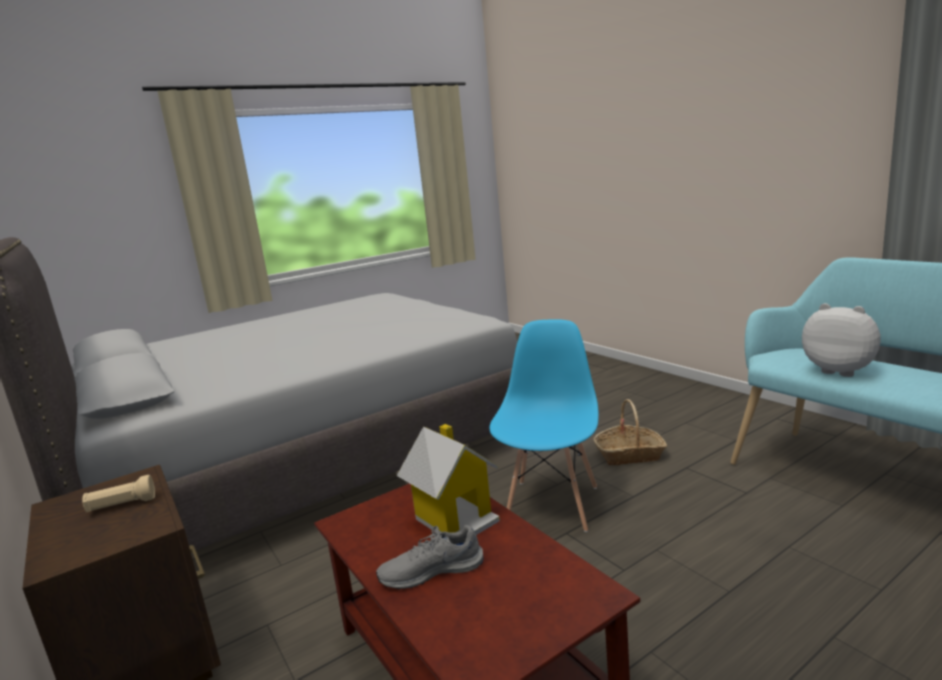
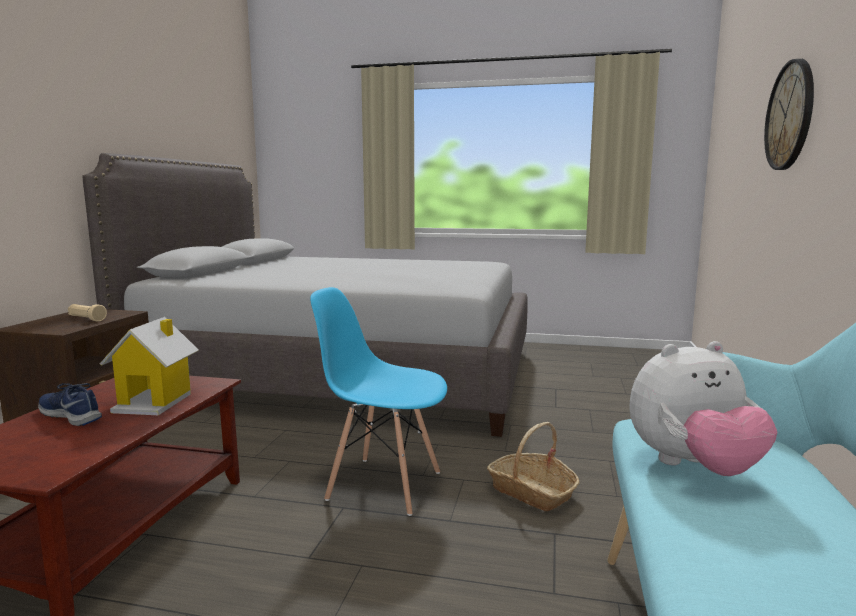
camera: 45 degrees right, 5 degrees down
(431, 570) = (71, 415): grey shoe -> blue shoe
(552, 504) = (383, 485): blue chair -> blue chair turned 135 degrees counterclockwise
(630, 146) = (790, 115): none -> wall clock
(840, 370) = (693, 467): plush toy -> plush toy turned 75 degrees clockwise

